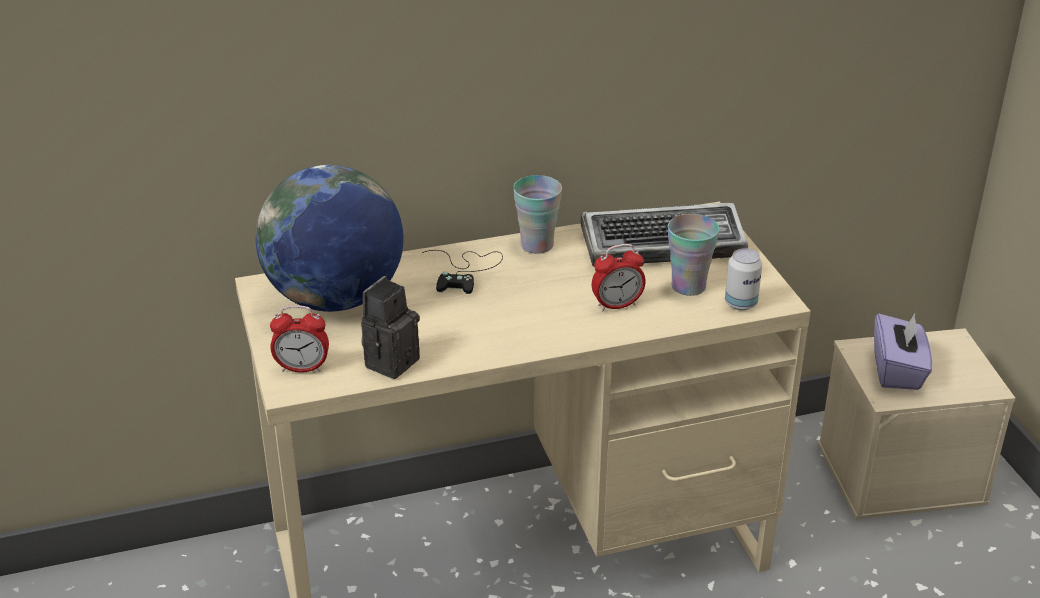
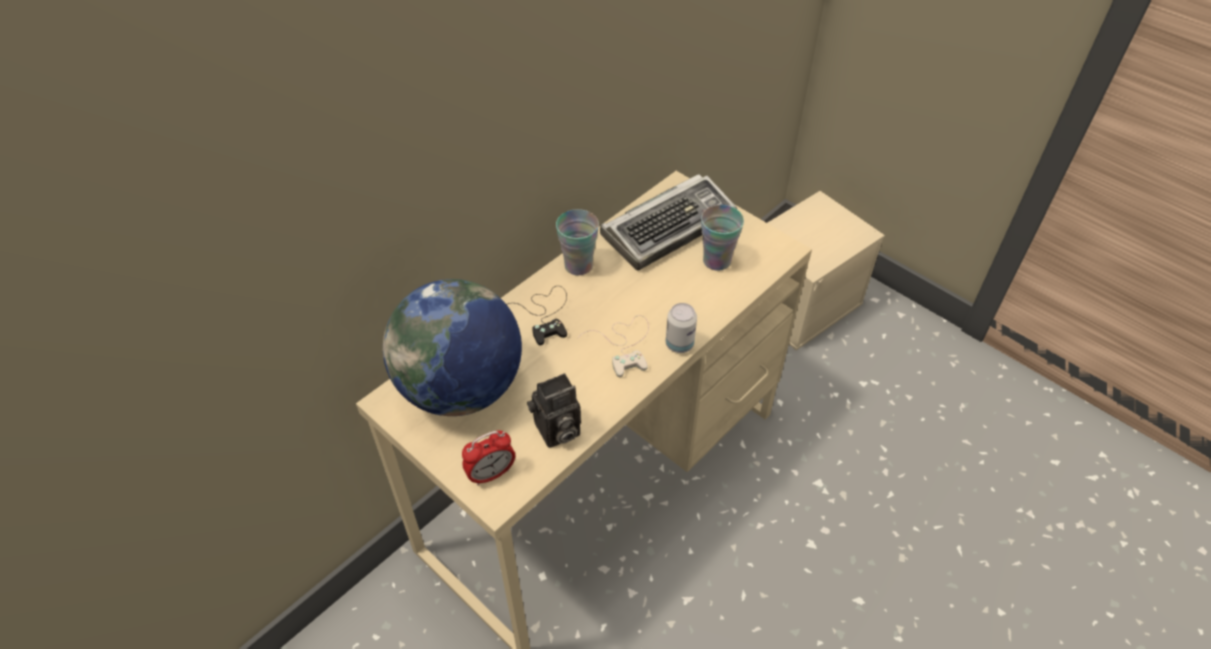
camera: 30 degrees left, 15 degrees up
(391, 360) = (556, 432): camera -> camera turned 120 degrees counterclockwise
(522, 319) = (624, 344): none -> white game controller
(617, 305) = (681, 300): alarm clock -> none
(740, 303) = (763, 262): can -> can (679, 344)
(898, 371) = (804, 242): purple tissue box -> none

